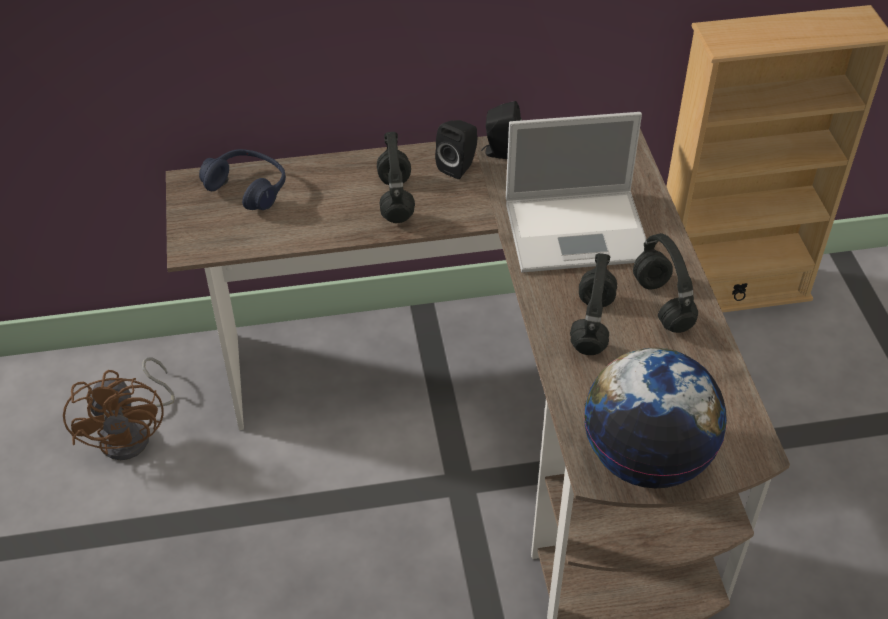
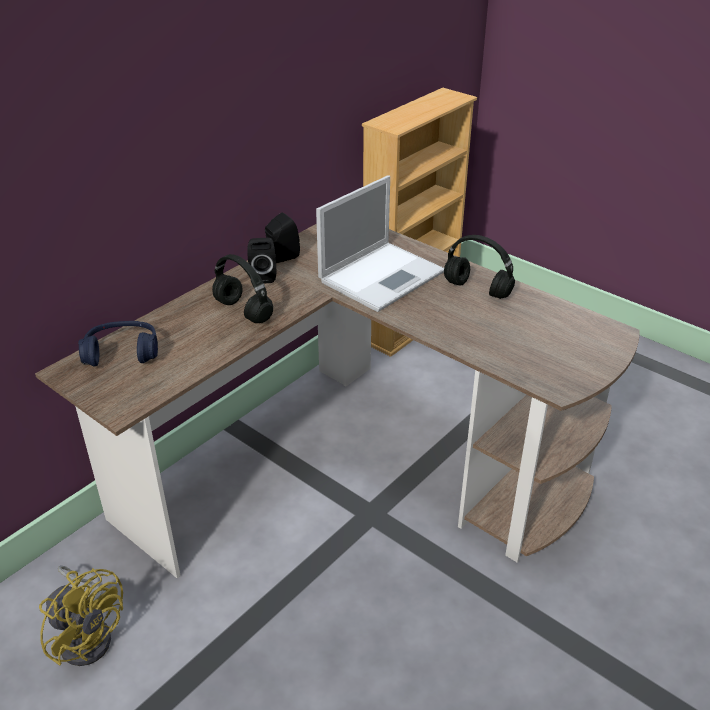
camera: 40 degrees left, 10 degrees down
(134, 433) = (88, 634): brown fan -> yellow fan
(591, 323) = (452, 317): black headphones -> none
(646, 458) = (571, 366): globe -> none

